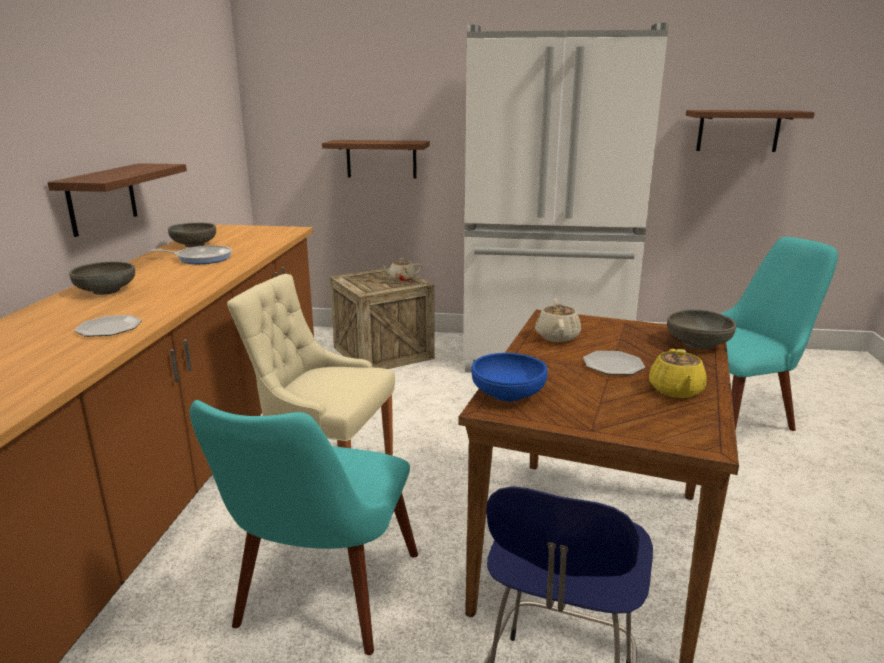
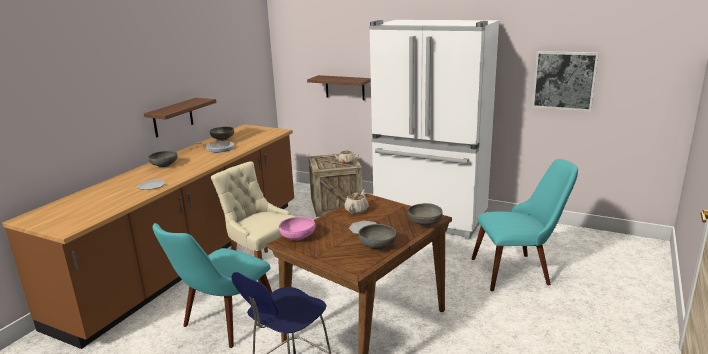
camera: 20 degrees right, 0 degrees up
(508, 394) = (298, 237): blue bowl -> pink bowl
(676, 390) = (377, 245): yellow teapot -> grey bowl
(738, 130) = (564, 80): shelf -> picture

